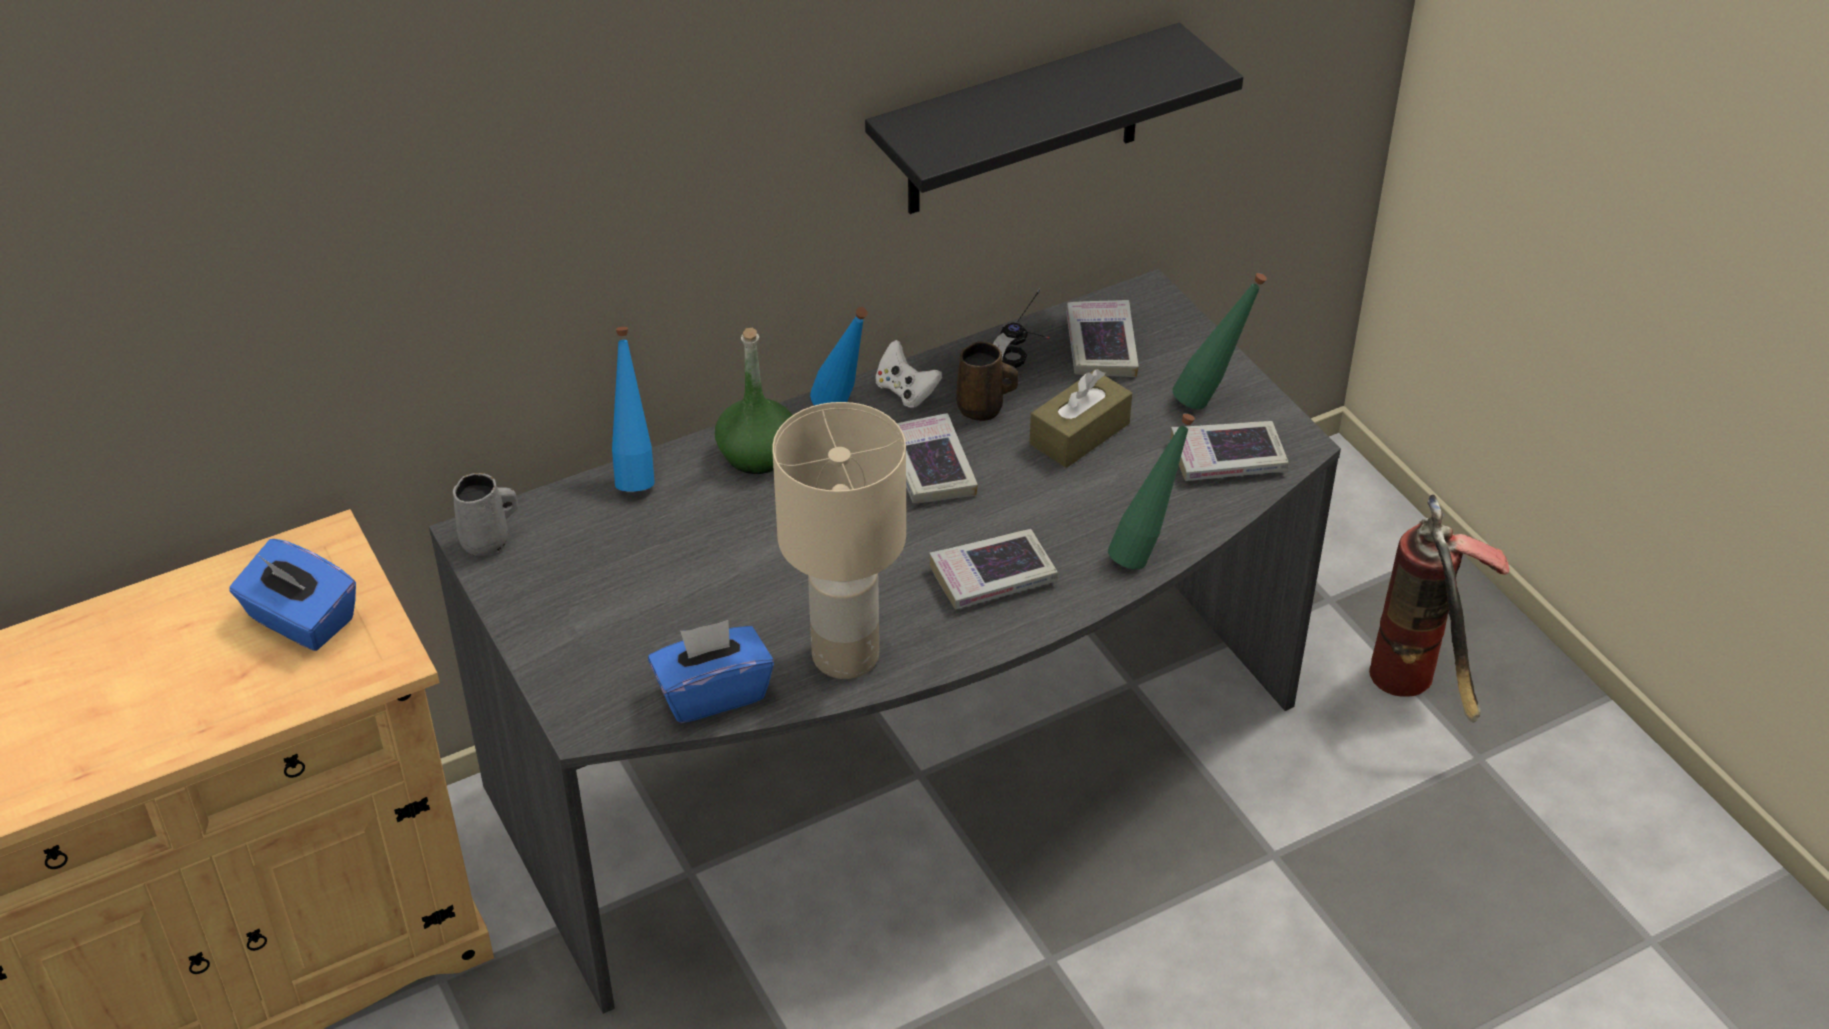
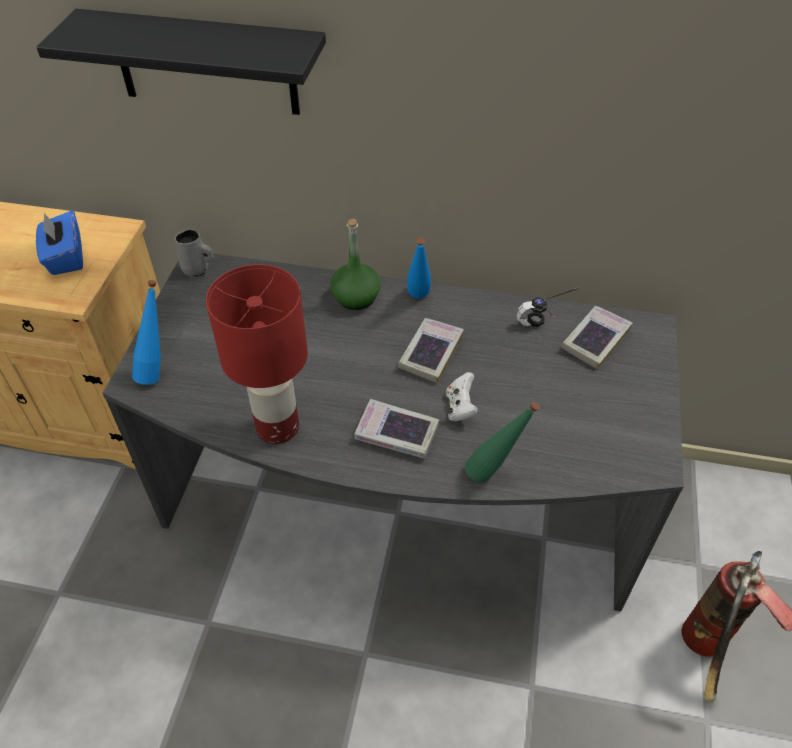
camera: 40 degrees right, 5 degrees up
(635, 473) = (292, 275): blue bottle -> blue bottle (158, 371)
(713, 693) = (198, 405): blue tissue box -> none
(846, 654) = (279, 427): beige table lamp -> red table lamp
(906, 391) = (462, 307): white game controller -> white game controller (460, 407)
(983, 409) = (492, 338): brown mug -> none
(1024, 122) = (597, 174): black shelf -> black shelf (206, 63)
(1079, 434) = (530, 382): brown tissue box -> none
(1211, 399) = (629, 407): green bottle -> none
(1227, 458) = (602, 449): book -> none

